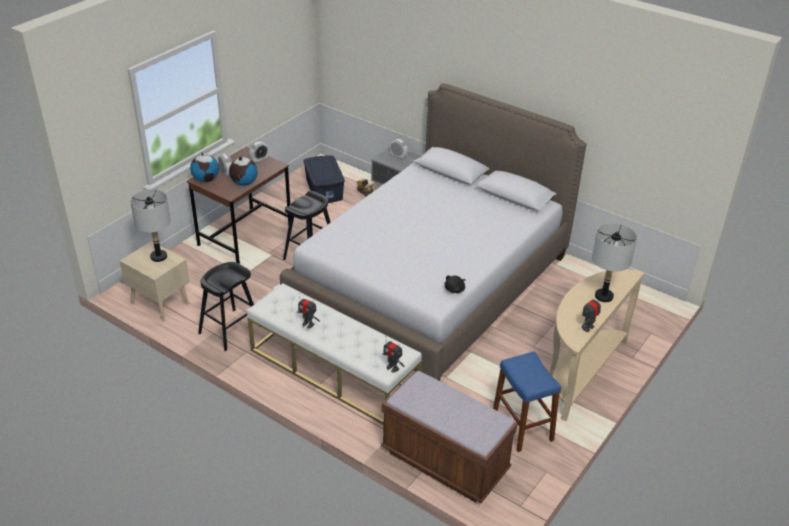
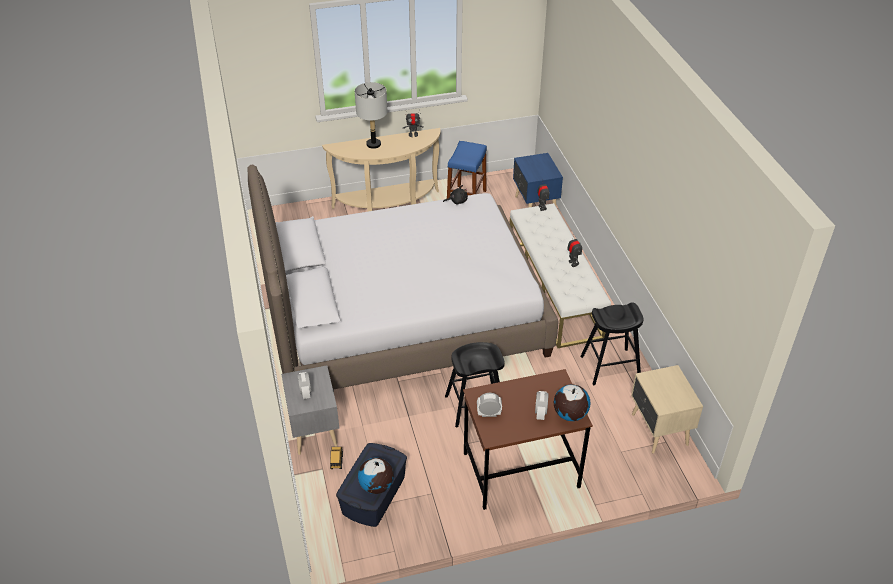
camera: 140 degrees left, 5 degrees up
(159, 257) = (660, 389): grey table lamp -> none
(244, 183) = (533, 387): globe -> globe (377, 486)
(445, 461) = (534, 206): brown bench -> blue nightstand

